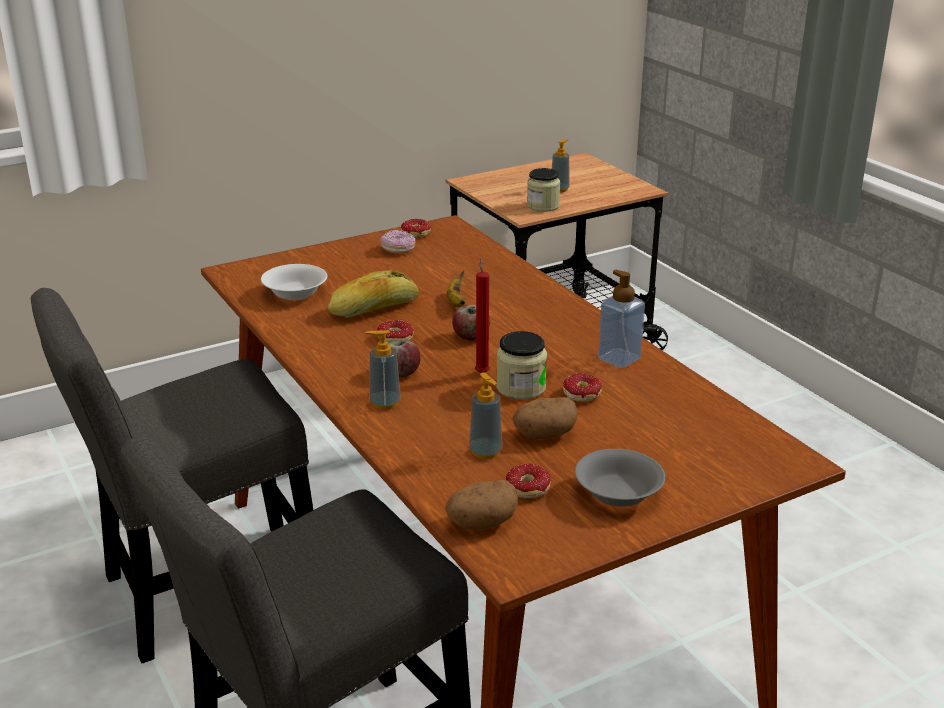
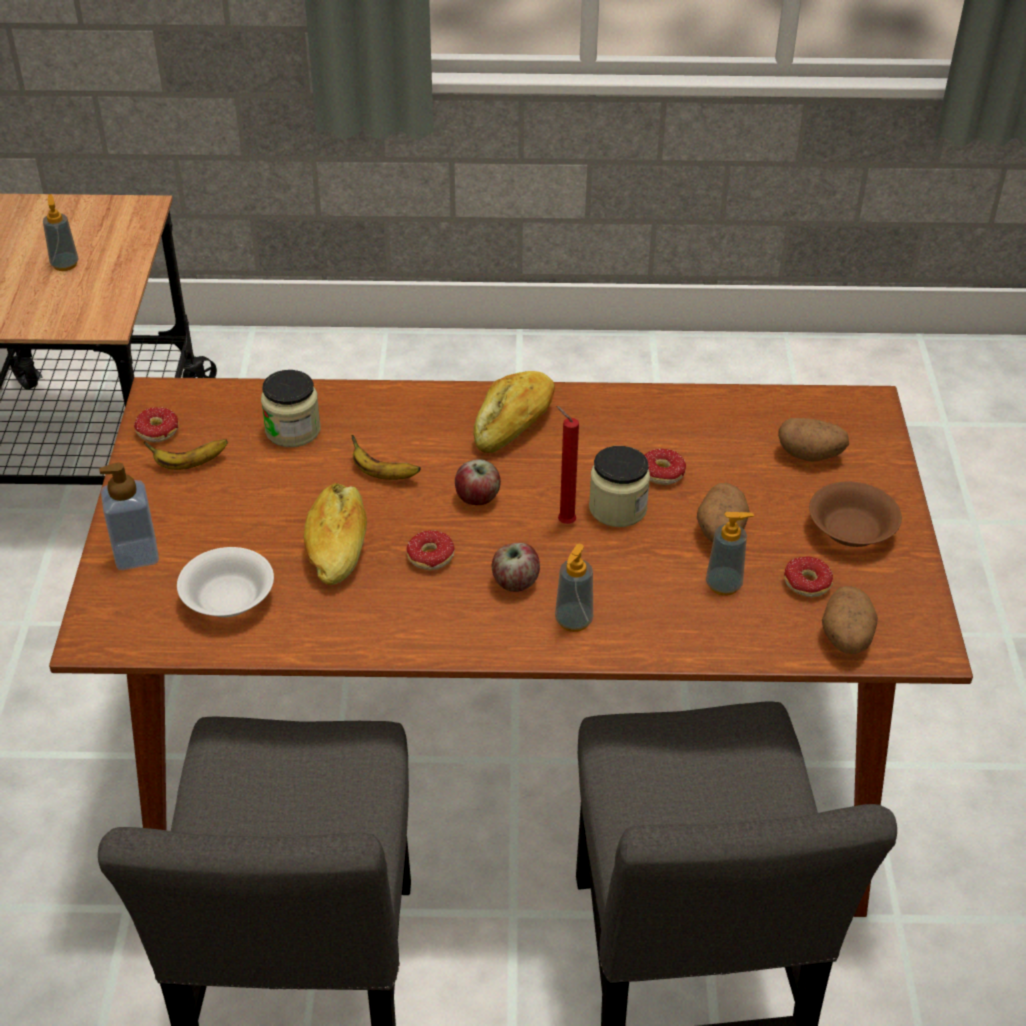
camera: 60 degrees left, 15 degrees up
(398, 249) = (189, 464): donut -> banana
(543, 206) = (96, 298): jar -> jar (293, 430)
(563, 327) = (514, 423): none -> bread
(617, 493) = (850, 530): grey bowl -> brown bowl
(619, 359) = (612, 417): soap dispenser -> soap dispenser (136, 554)
(689, 451) = (810, 455): none -> potato

